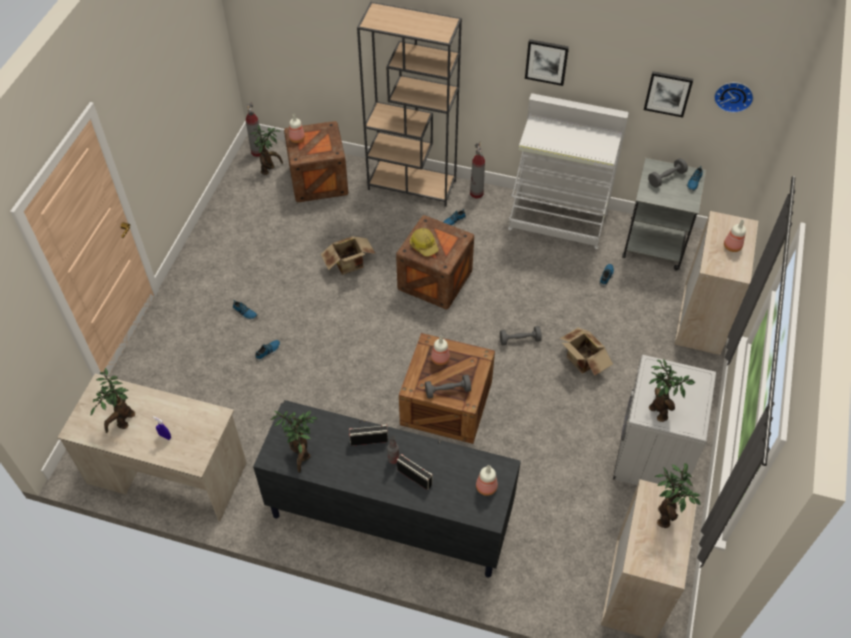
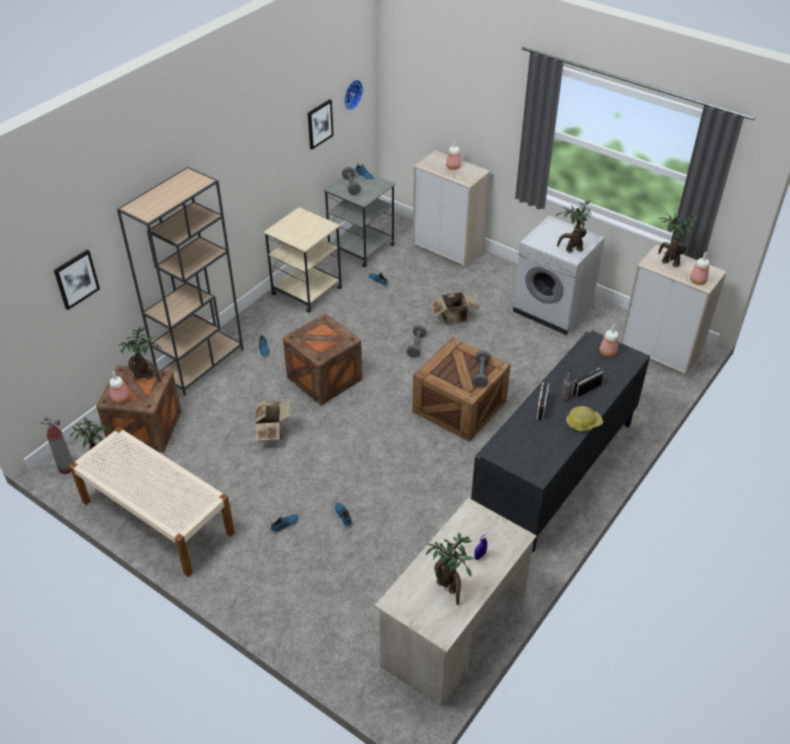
camera: 70 degrees left, 10 degrees down
(225, 226) = (157, 518): none -> beige bench
(301, 455) = (542, 454): potted plant -> potted plant (146, 378)
(424, 245) = (320, 345): hard hat -> hard hat (583, 423)
(440, 359) = (447, 370): bottle -> bottle (698, 281)
(476, 193) = (241, 326): fire extinguisher -> none
(546, 61) = (247, 160): picture -> picture (76, 279)
(557, 223) = (307, 290): white shoe rack -> beige cart

